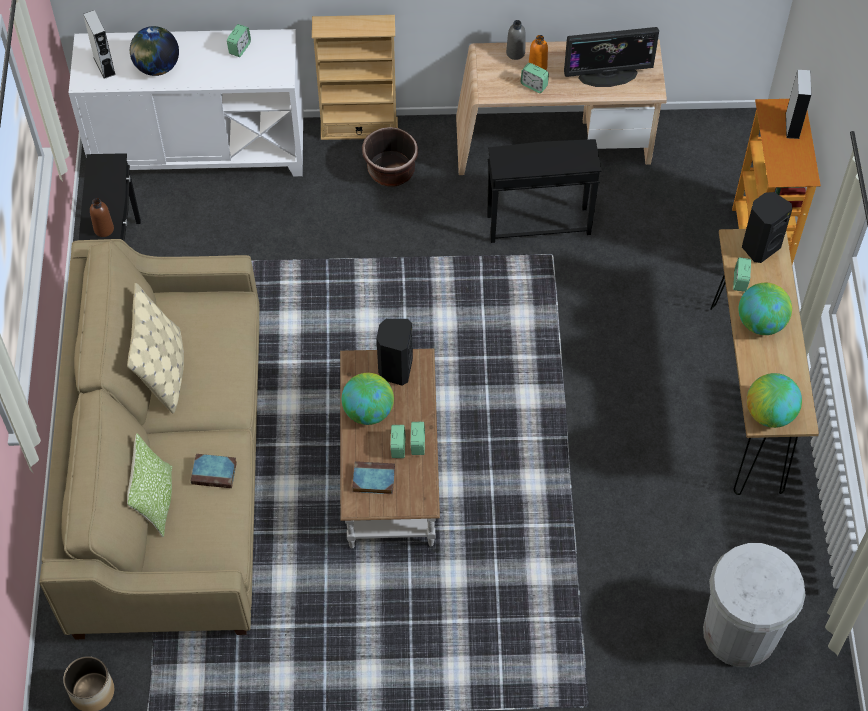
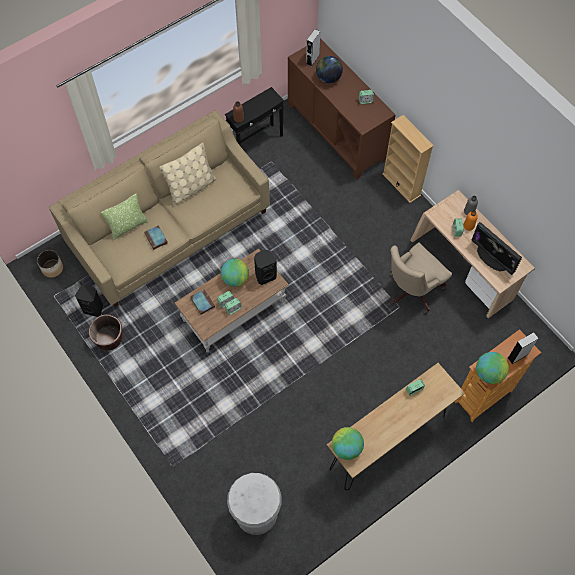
camera: 55 degrees right, 5 degrees up
(200, 149) = (337, 132): white cabinet -> brown cabinet
(391, 171) = (389, 212): brown planter -> brown planter (109, 338)
(538, 224) = (411, 290): black side table -> beige office chair
(759, 246) = (443, 387): black speaker -> black speaker (93, 308)
(761, 322) = (397, 413): globe -> globe (489, 373)

